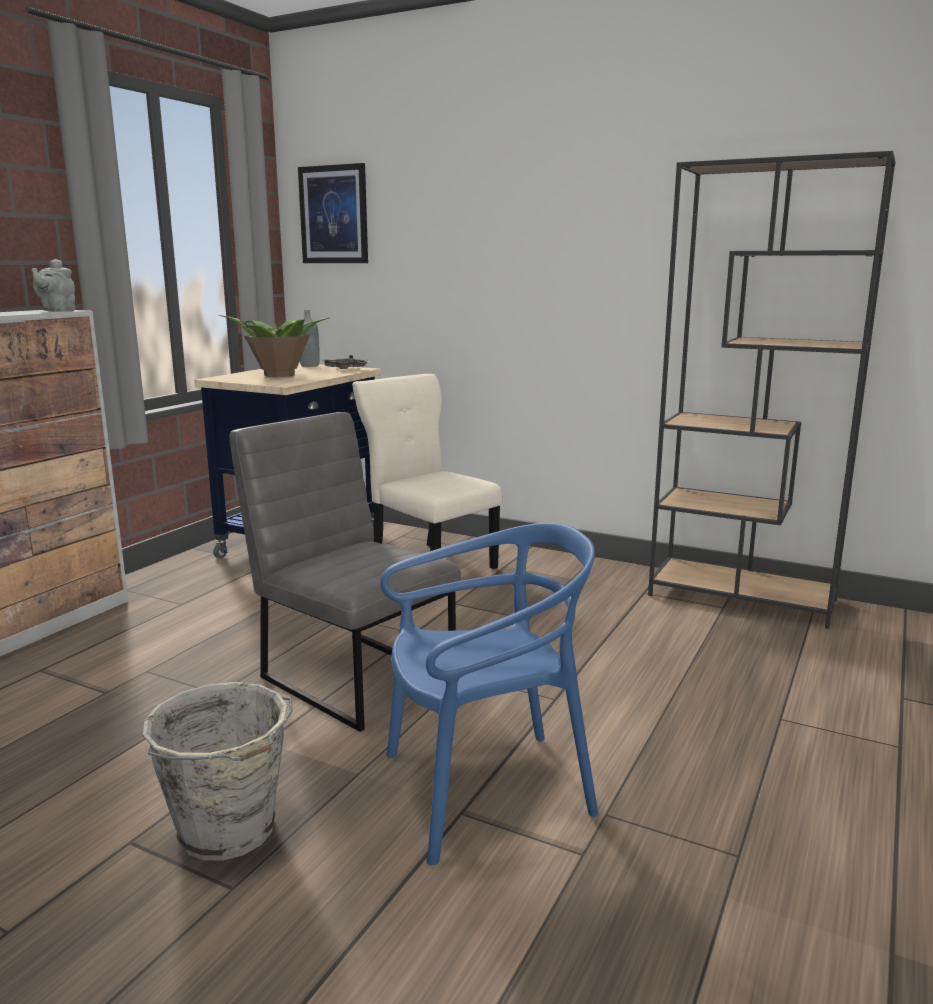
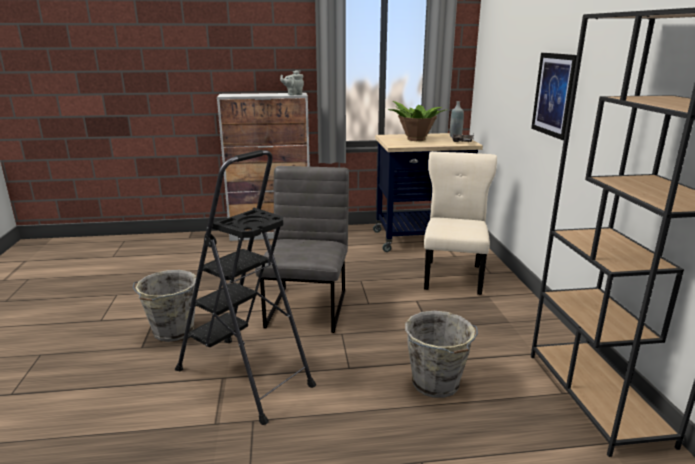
camera: 55 degrees right, 5 degrees up
(334, 215) = (492, 40): picture -> picture (554, 95)
(485, 790) = (245, 377): blue chair -> step ladder
(648, 659) = (436, 384): none -> grey bucket

